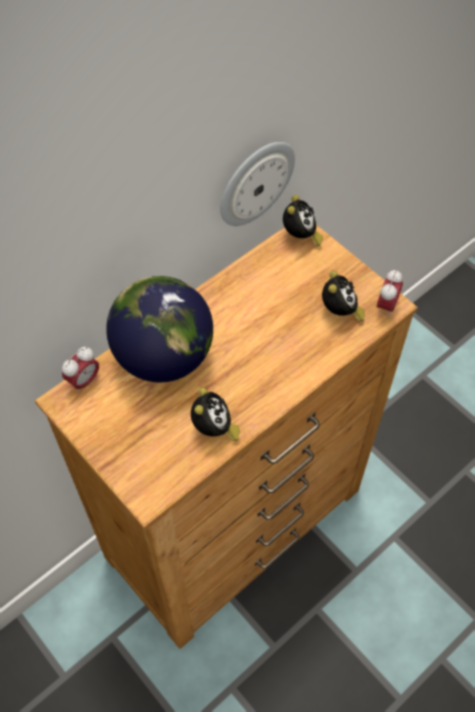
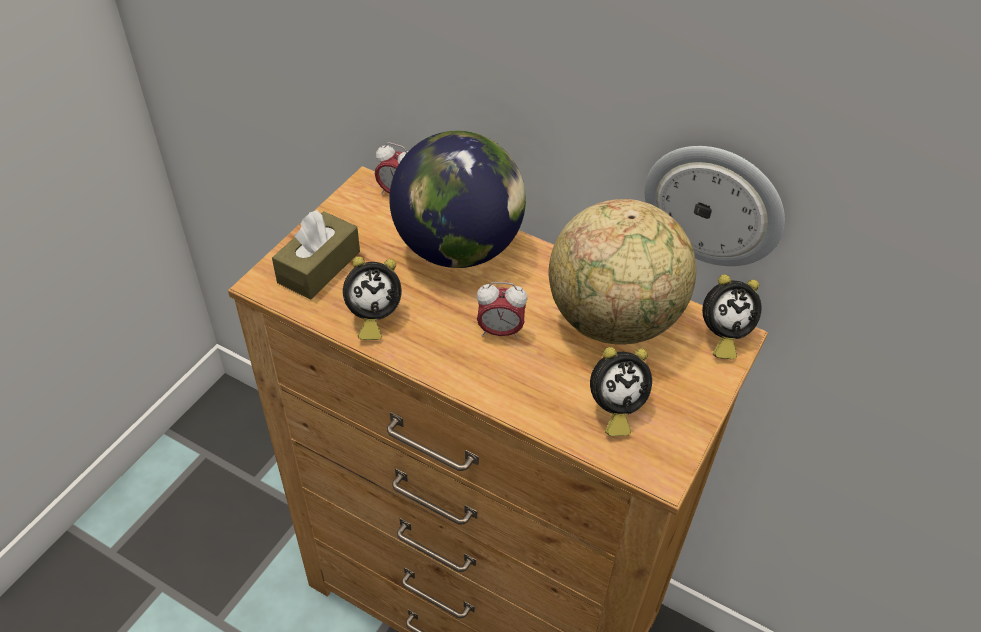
camera: 70 degrees right, 10 degrees down
(146, 454) = (319, 267): none -> brown tissue box
(268, 287) = (613, 320): none -> globe
(386, 306) = (655, 465): alarm clock -> alarm clock (500, 331)

